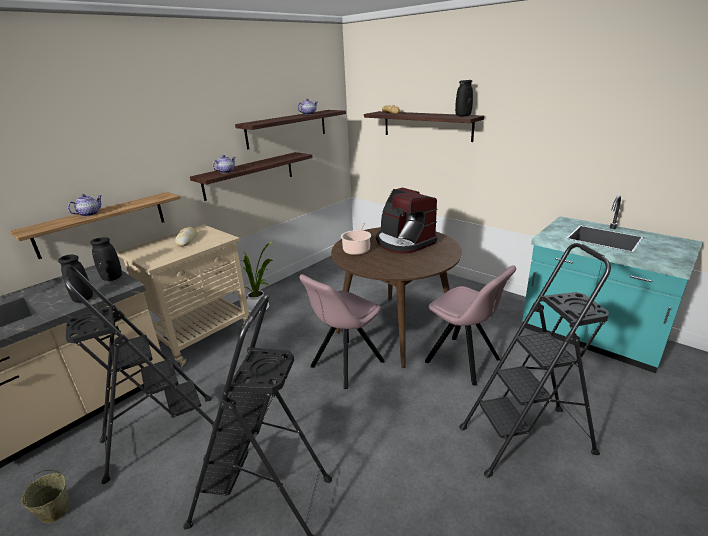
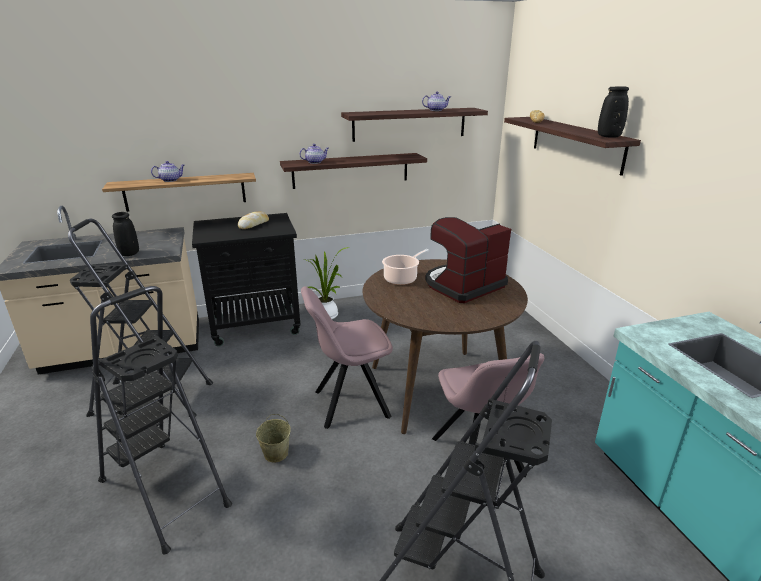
camera: 30 degrees right, 0 degrees up
(55, 510) = (46, 420): beige bucket -> beige bucket (276, 453)
(112, 278) = (167, 242): black vase -> none
(203, 337) = (256, 326): beige cart -> black cart
(404, 242) = (463, 285): coffee machine -> coffee machine turned 60 degrees clockwise

